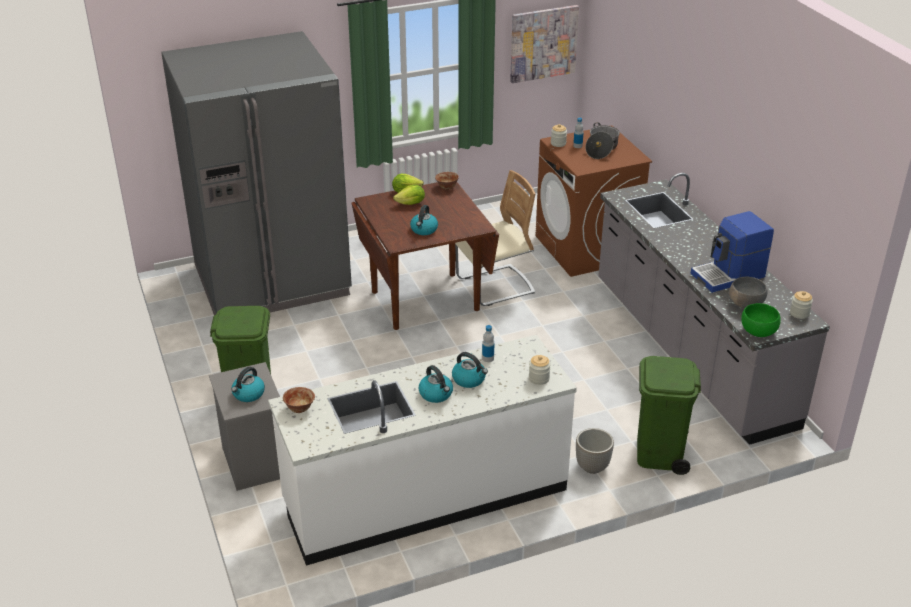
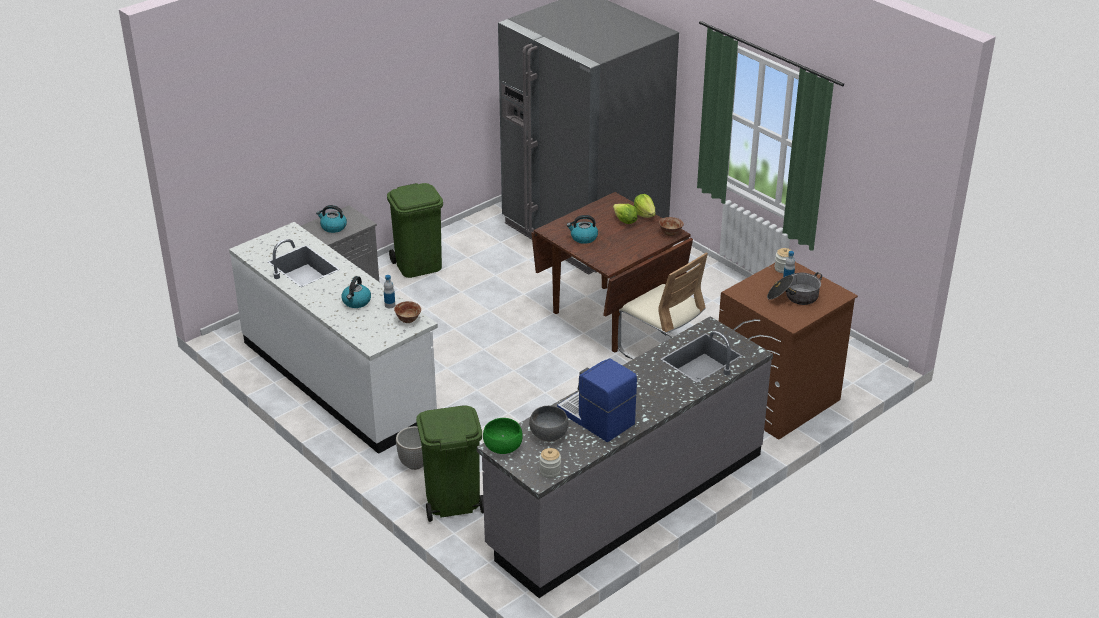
camera: 70 degrees right, 0 degrees up
(299, 408) = (288, 236): bowl -> bowl (408, 320)
(436, 394) = (330, 290): kettle -> none
(539, 378) = (373, 335): jar -> none
(543, 43) = (888, 180): picture -> none

